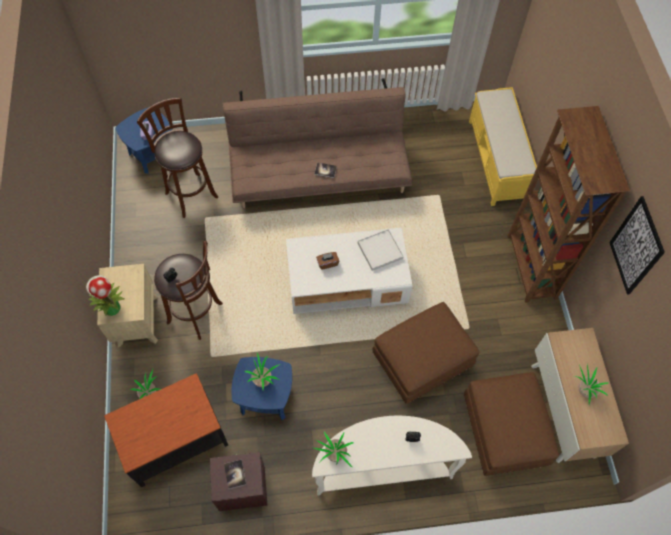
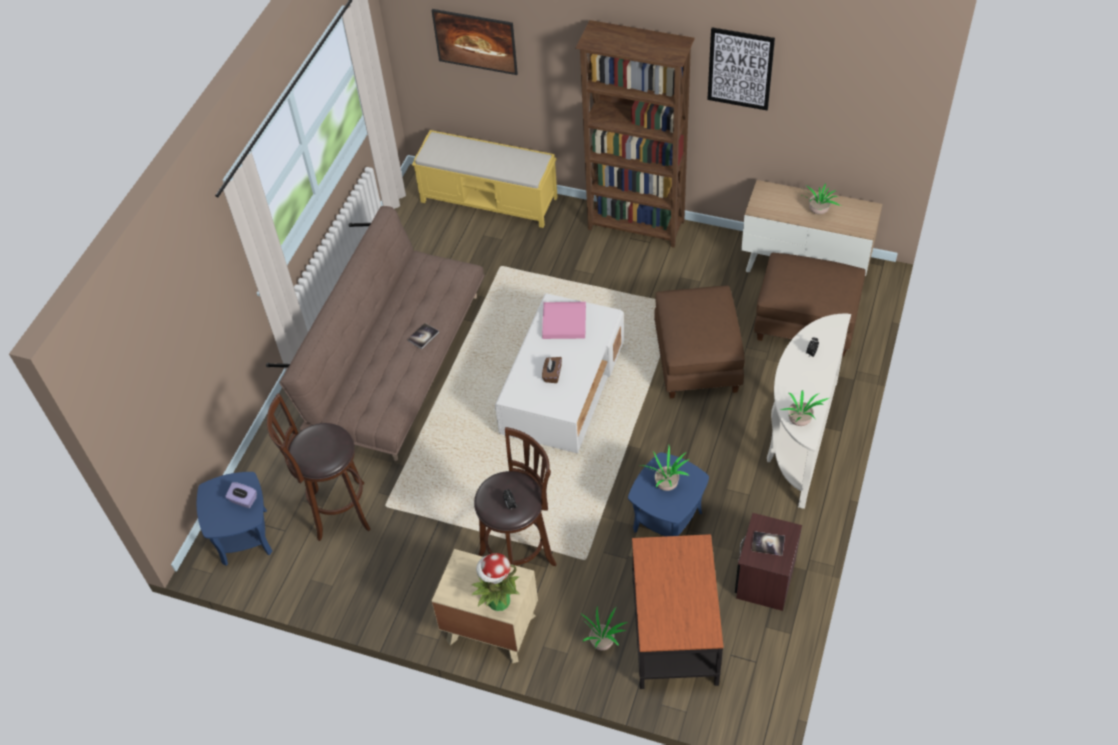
camera: 60 degrees left, 10 degrees down
(380, 251) = (564, 322): white tray -> pink tray
(551, 63) = (477, 54): none -> picture

